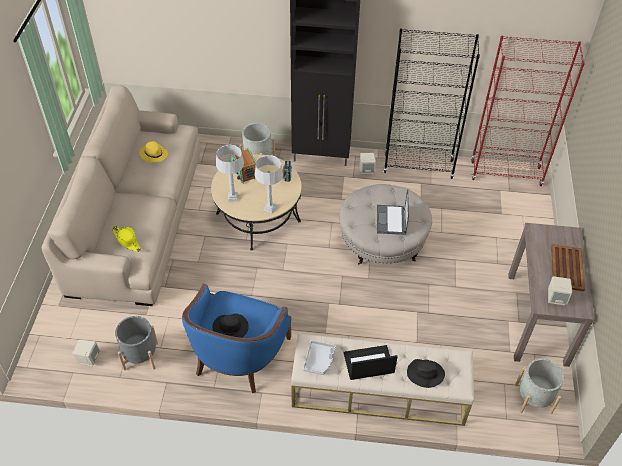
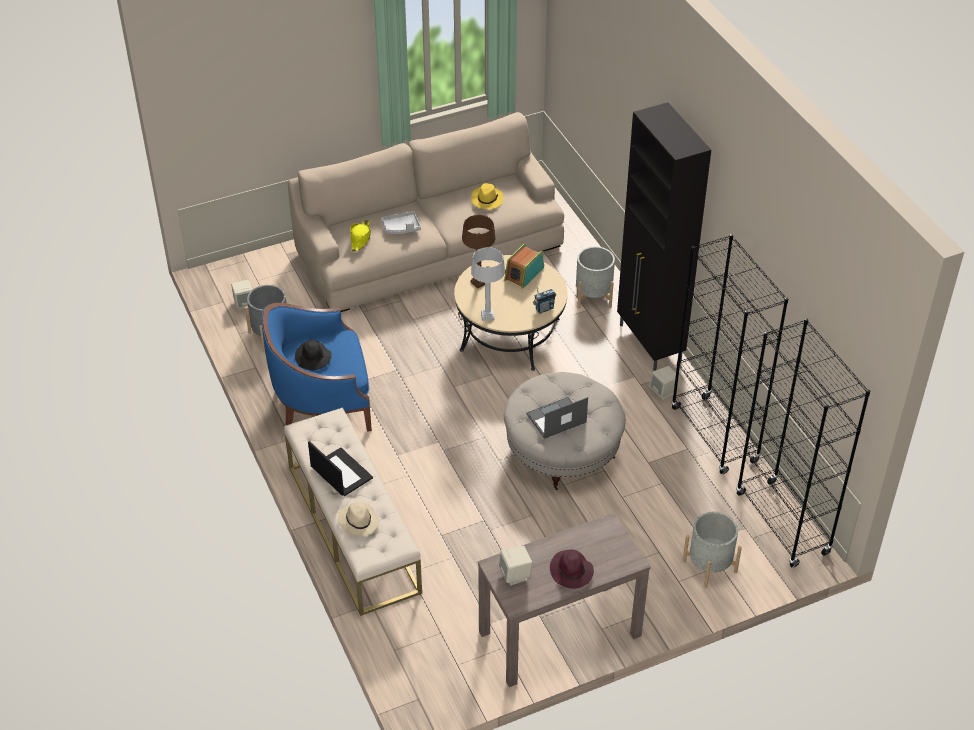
camera: 60 degrees right, 5 degrees down
(233, 197) = (478, 283): grey table lamp -> brown table lamp
(319, 360) = (318, 434): grey tray -> grey tray (401, 228)
(424, 374) = (358, 521): black hat -> beige hat
(506, 173) = (782, 524): red bookcase -> black bookcase
(533, 398) = (438, 666): grey planter -> grey planter (709, 566)
(567, 267) = (571, 572): brown tray -> purple hat

